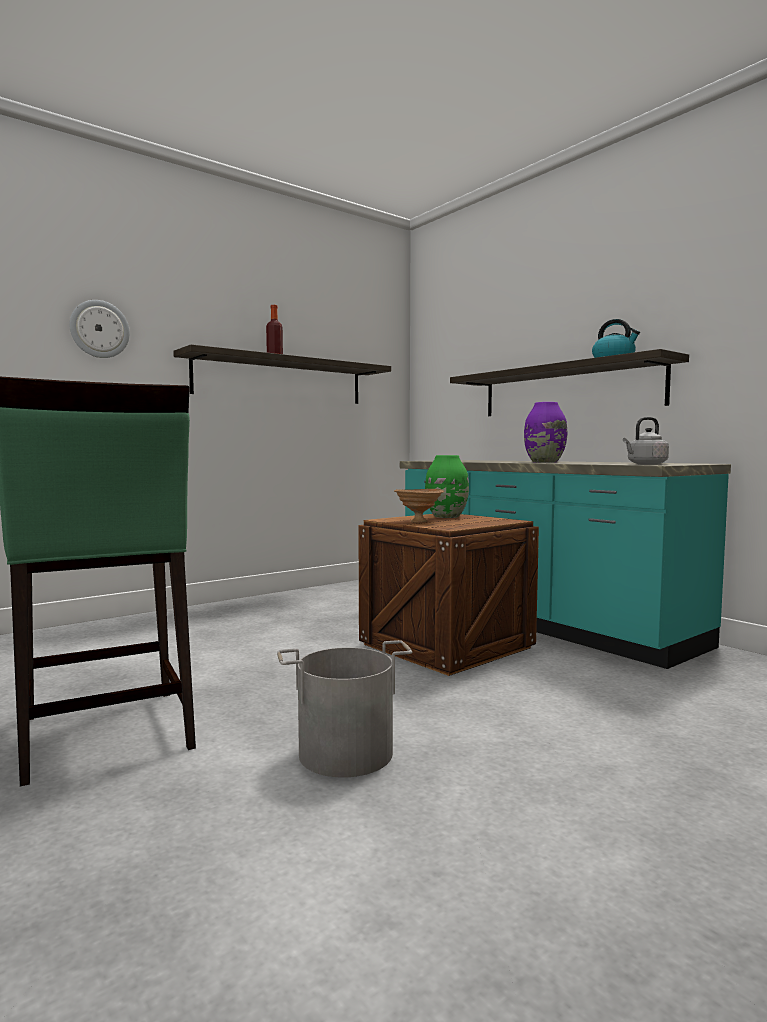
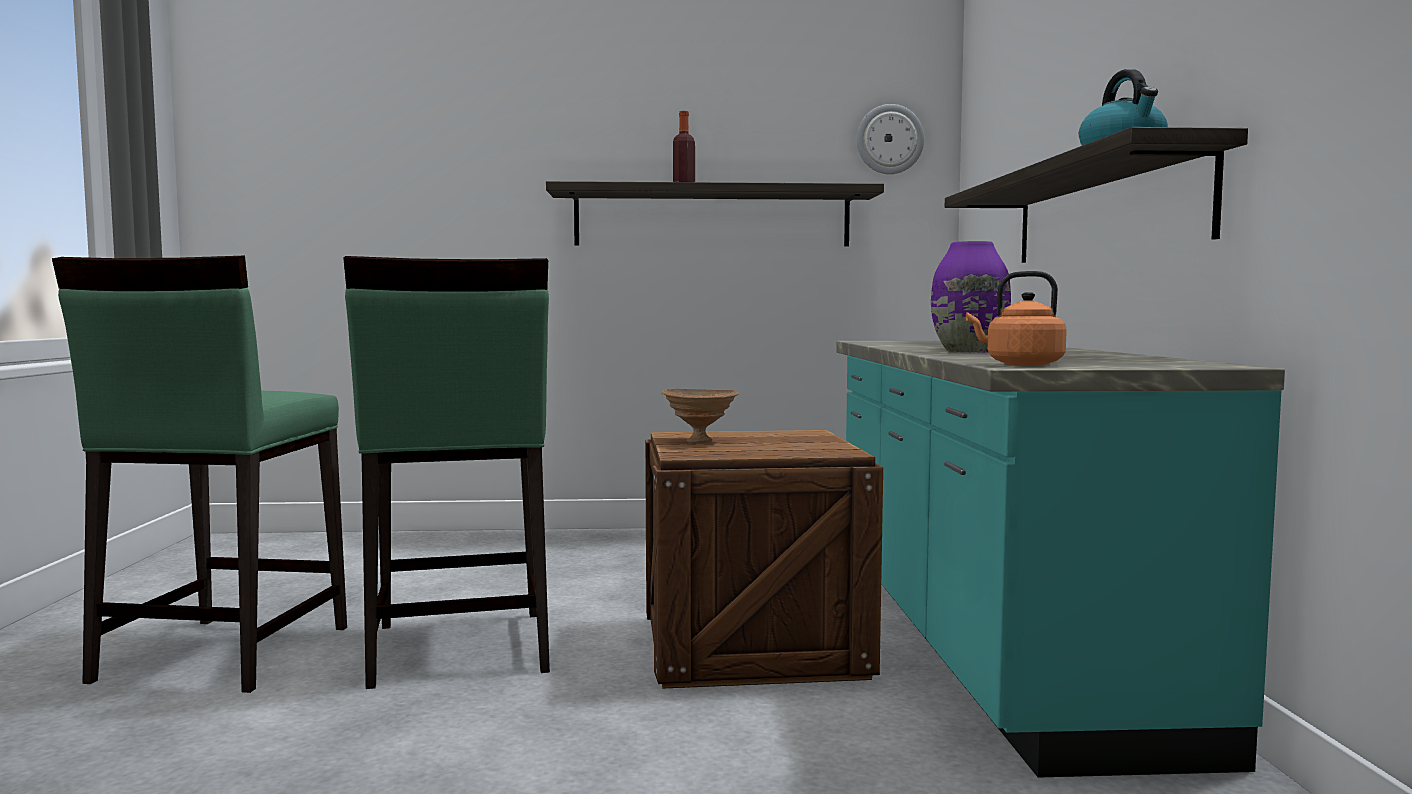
camera: 35 degrees right, 0 degrees up
(99, 329) = (461, 171): wall clock -> wall clock (889, 139)
(284, 686) = (458, 649): none -> green stool
(345, 752) = (351, 744): grey bucket -> none
(446, 516) = (782, 437): green vase -> none
(645, 464) = (1020, 364): grey kettle -> orange kettle

